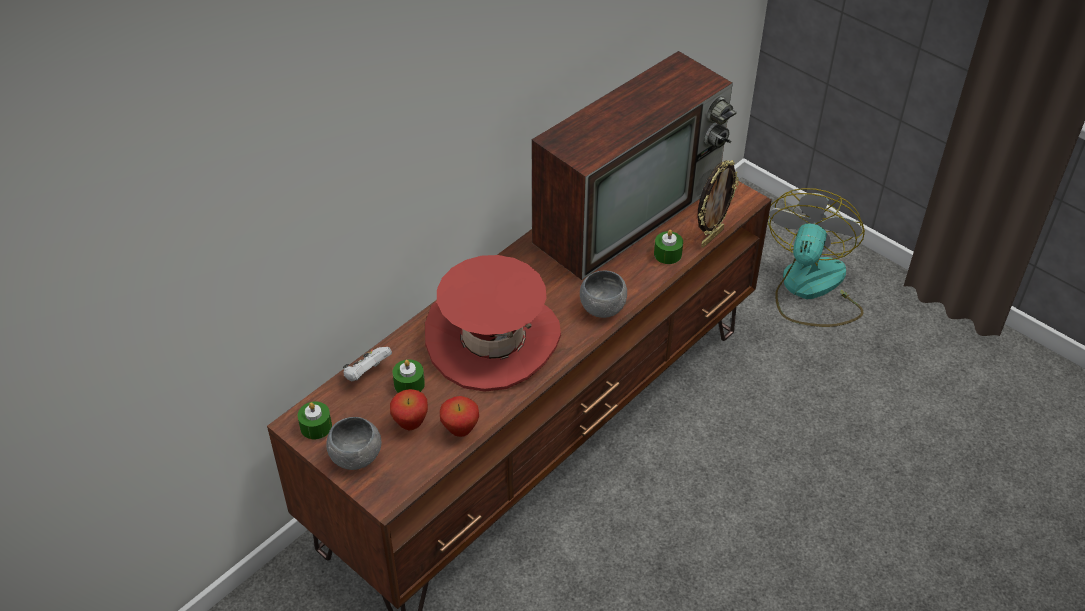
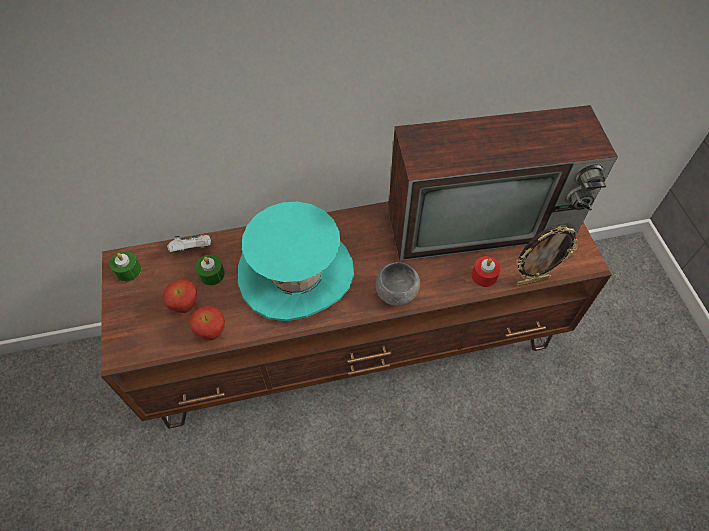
camera: 35 degrees right, 10 degrees up
(355, 456) = (131, 309): grey bowl -> none
(493, 340) = (296, 273): red hat -> turquoise hat
(667, 254) = (484, 276): green candle -> red candle
(810, 289) = (632, 348): fan -> none

